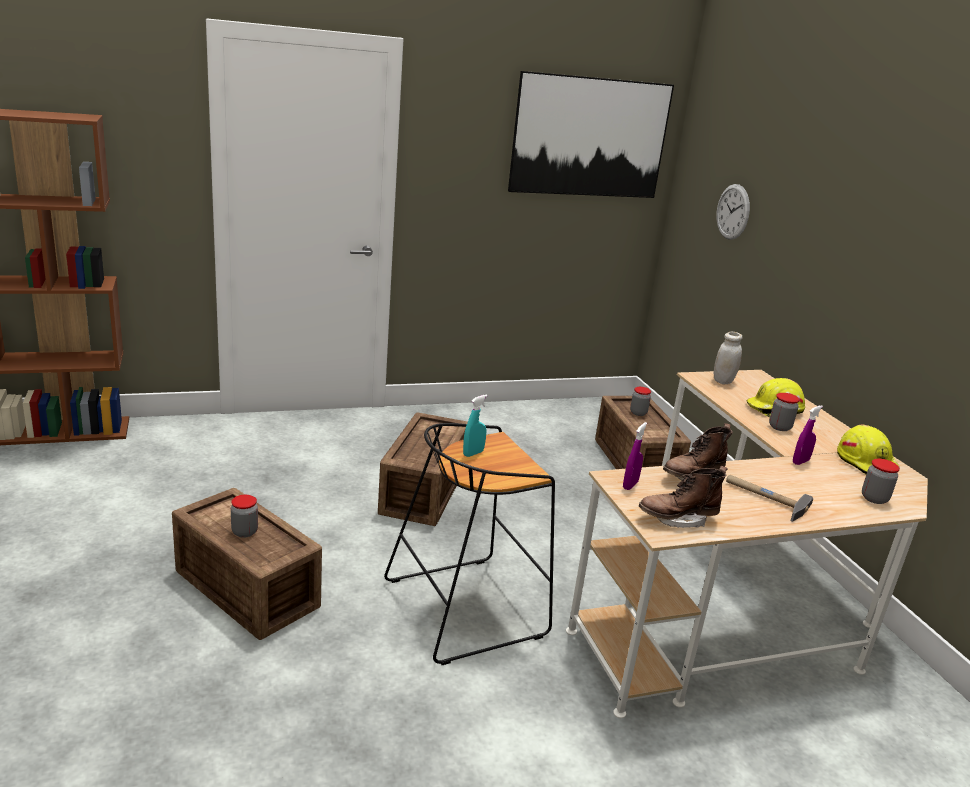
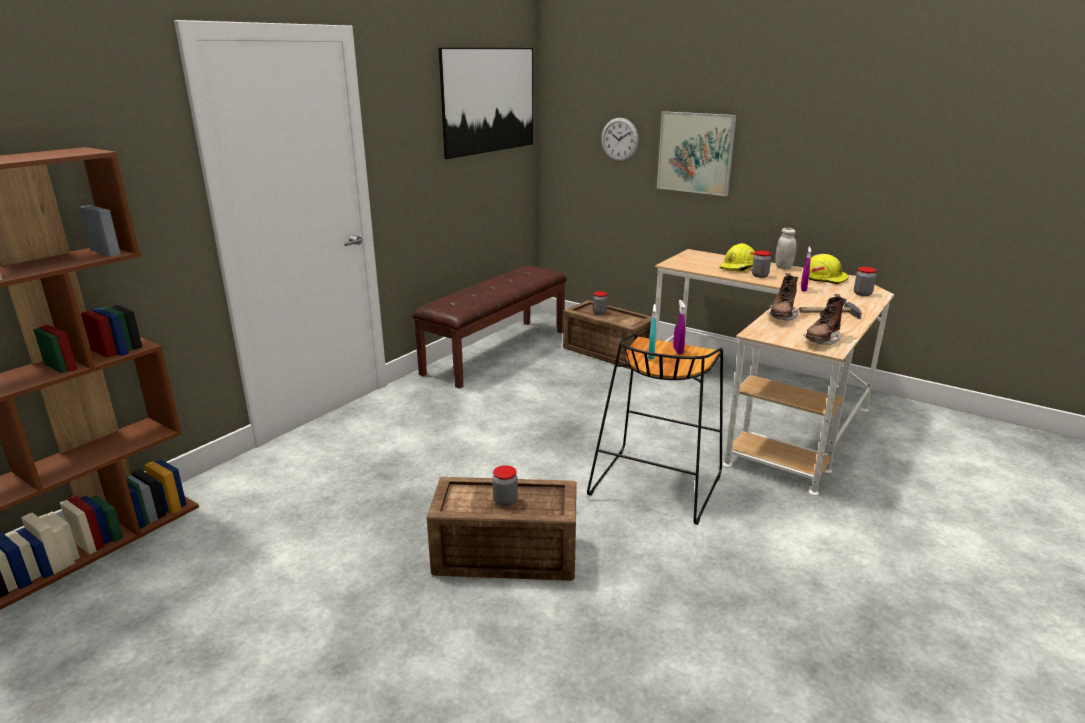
camera: 35 degrees left, 0 degrees up
(421, 491) = (512, 430): crate -> none
(523, 416) = (496, 351): none -> brown bench
(630, 485) = (768, 333): purple spray bottle -> purple spray bottle (678, 351)
(723, 381) = (686, 261): white jar -> white jar (783, 267)
(796, 247) = (695, 153): none -> picture

